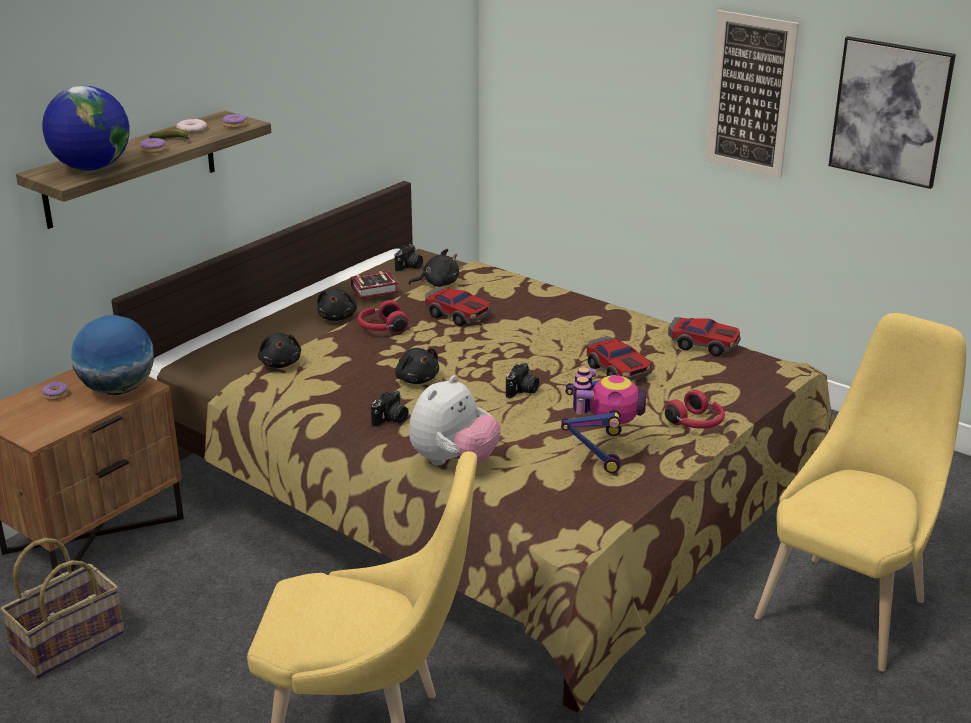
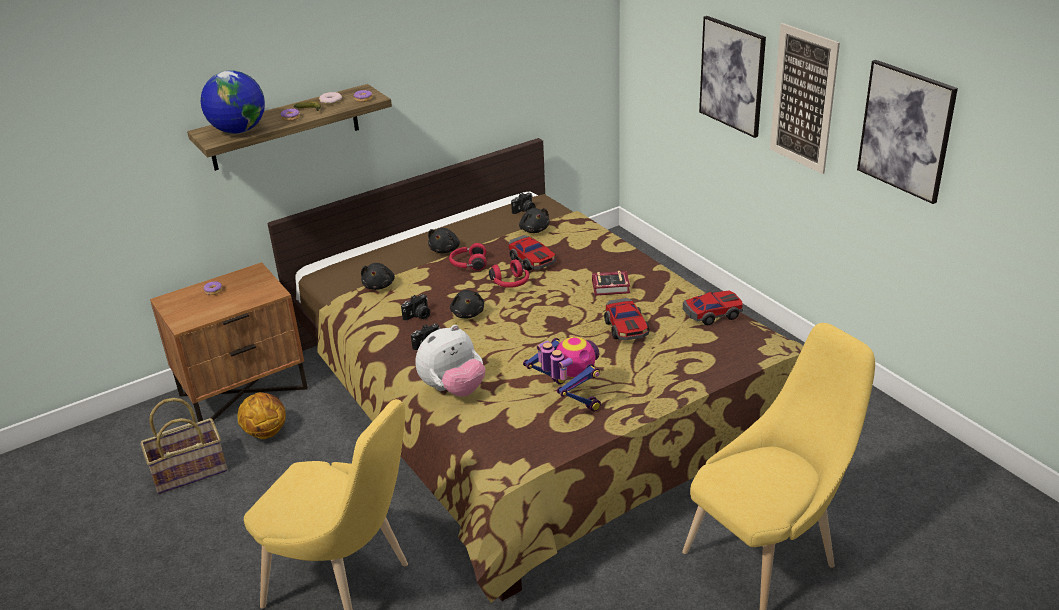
camera: 20 degrees right, 5 degrees up
(118, 389) = (255, 292): globe -> none
(153, 578) = (265, 432): none -> basketball
(377, 289) = (485, 229): book -> book (612, 287)
(438, 284) = (534, 229): black plush toy -> black plush toy turned 60 degrees clockwise
(522, 391) = (540, 336): camera -> camera (418, 316)
(600, 450) = (568, 398): toy robot -> toy robot turned 60 degrees counterclockwise
(649, 81) = (732, 76): none -> picture
(696, 423) = (659, 386): red headphones -> red headphones (511, 283)
(703, 344) = (712, 313): toy car -> toy car turned 60 degrees counterclockwise

